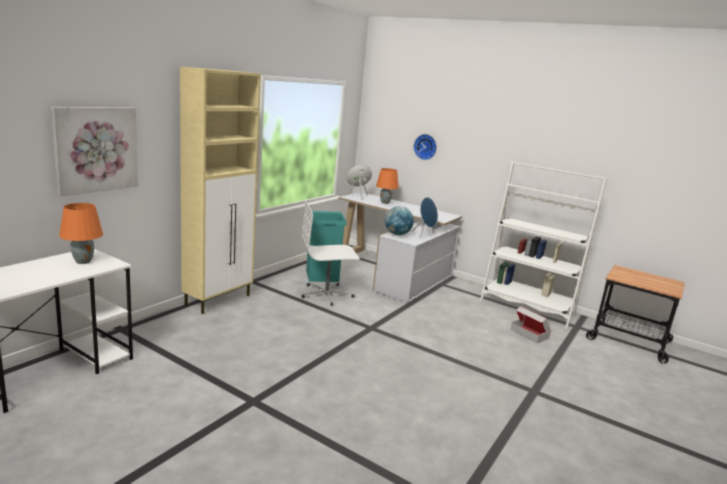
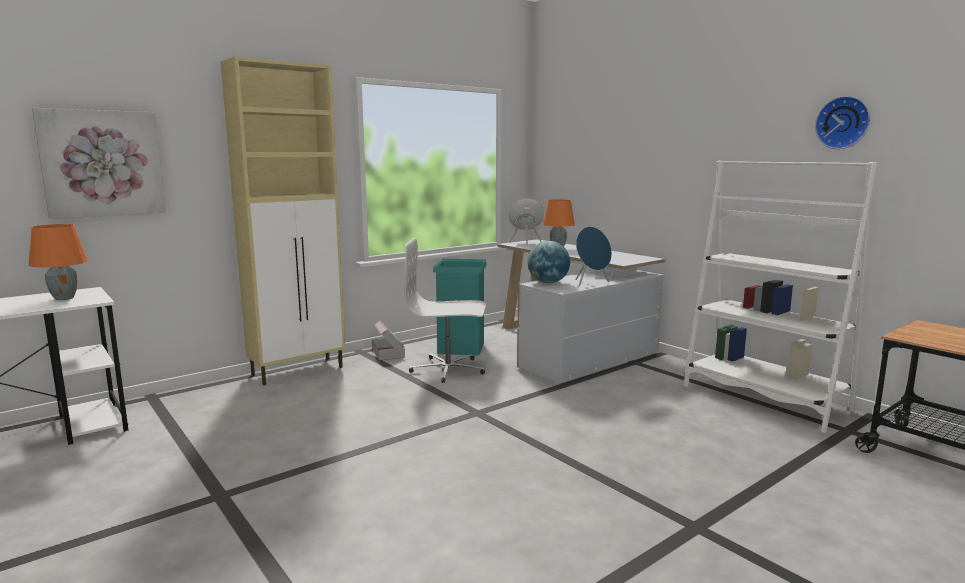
camera: 20 degrees right, 5 degrees down
(426, 147) = (612, 164): wall clock -> wall clock (843, 123)
(529, 334) = (745, 436): cardboard box -> cardboard box (388, 353)

